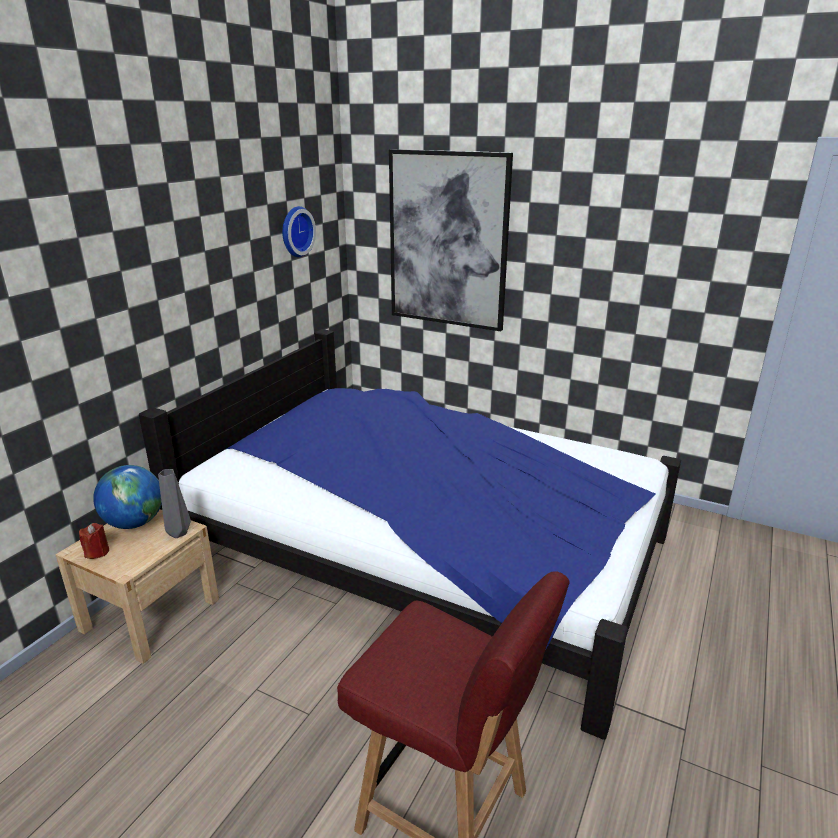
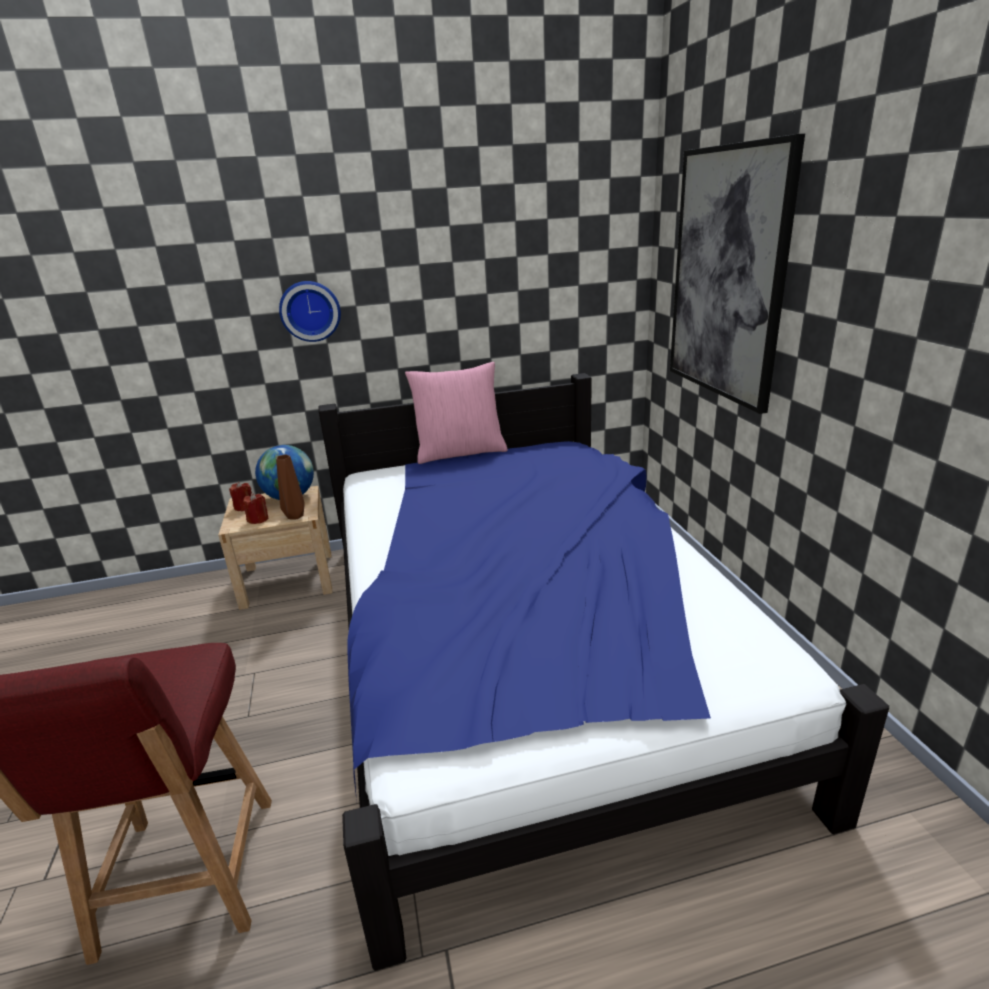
camera: 50 degrees right, 0 degrees up
(142, 553) = (258, 519): none -> red candle
(179, 533) = (296, 516): grey vase -> brown vase
(263, 423) = (460, 452): none -> pink pillow
(295, 231) = (555, 255): wall clock -> wall clock (310, 311)

